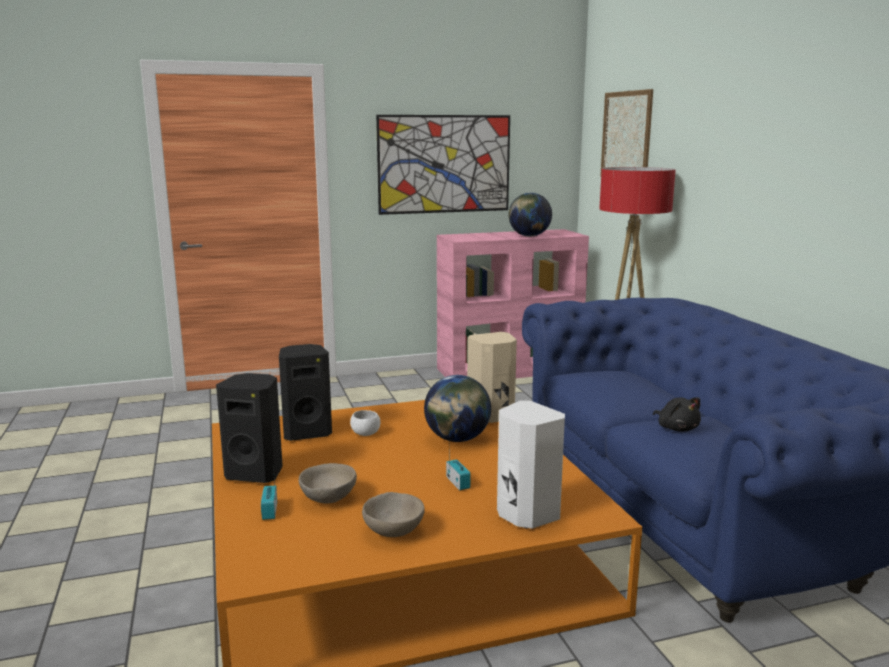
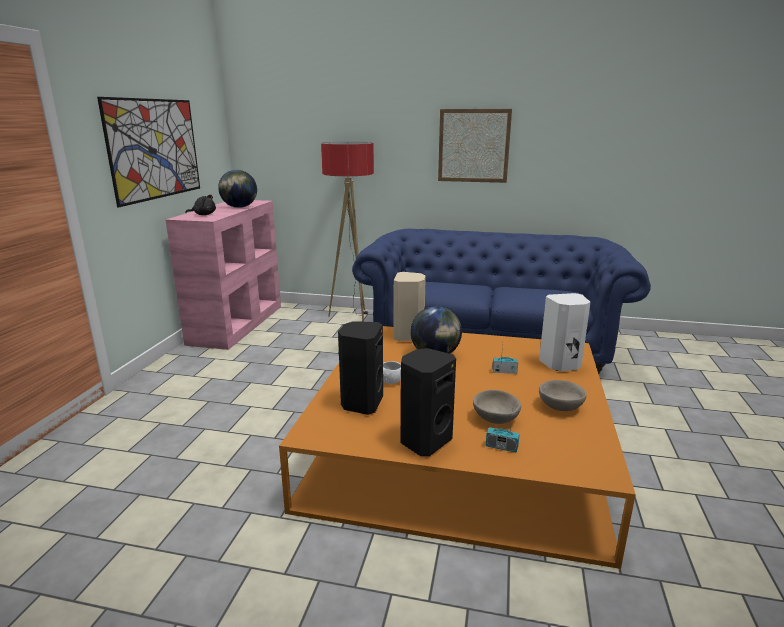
camera: 60 degrees left, 5 degrees up
(626, 134) = (294, 117): picture -> picture (473, 145)
(676, 428) = (525, 294): black plush toy -> black plush toy (203, 215)

